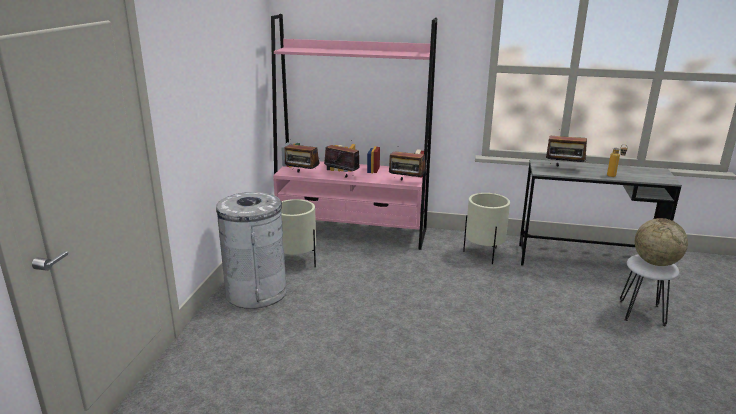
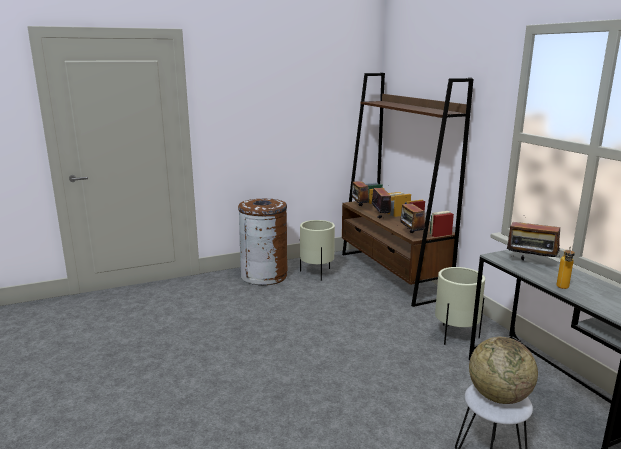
camera: 55 degrees right, 5 degrees down
(256, 292) = (264, 275): grey trash can -> brown trash can
(352, 232) = (392, 274): pink bookcase -> brown bookcase
(564, 168) = (530, 263): radio -> radio turned 45 degrees counterclockwise

